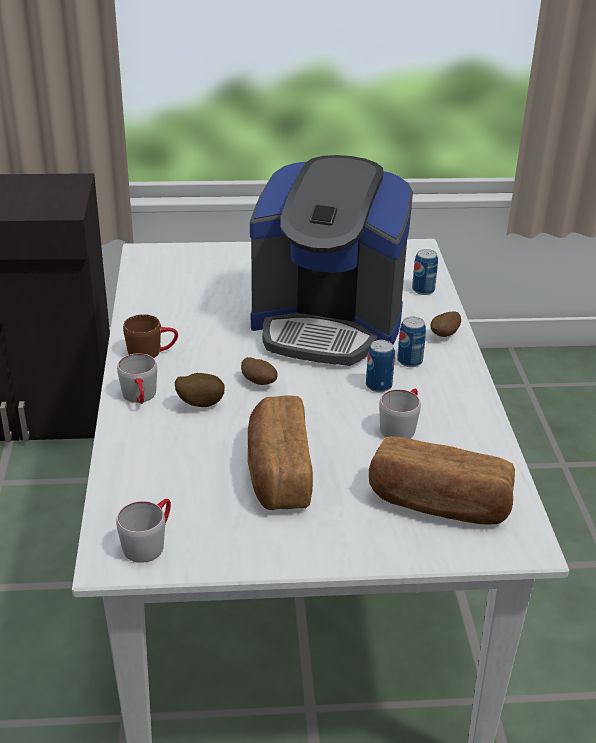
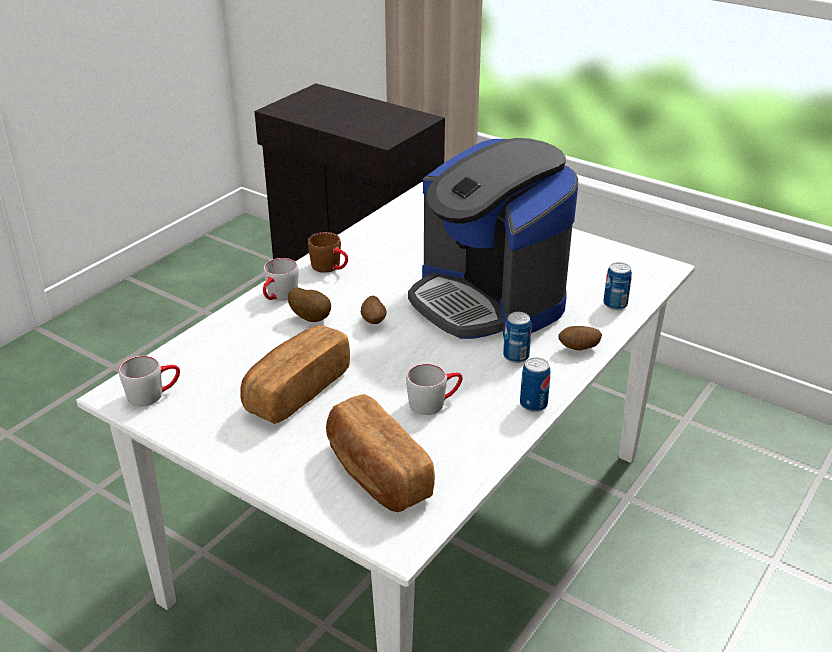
camera: 40 degrees right, 0 degrees up
(378, 386) = (461, 364): can -> can (533, 404)

